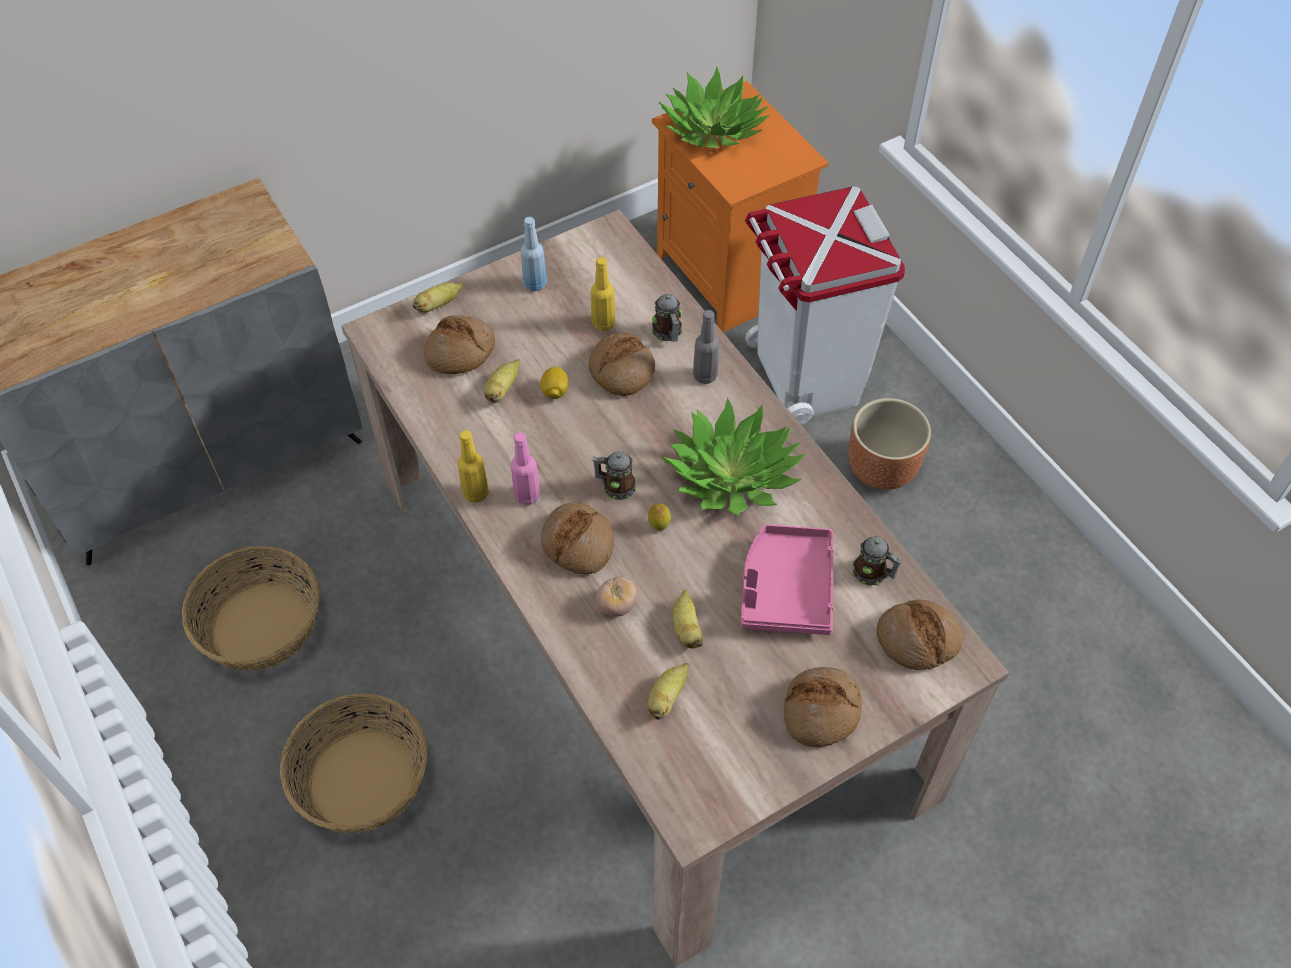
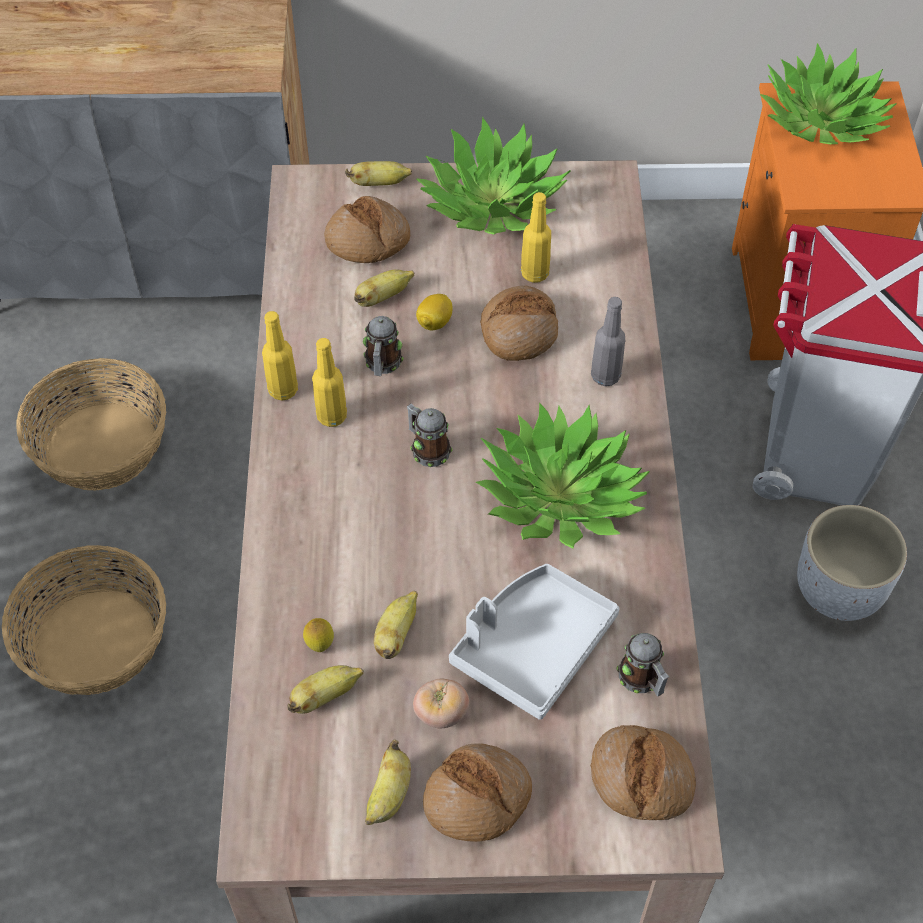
camera: 30 degrees right, 0 degrees up
(527, 495) = (331, 416): pink bottle -> yellow bottle
(535, 284) = (492, 202): blue bottle -> potted plant
(578, 544) = (348, 490): bread -> none
(617, 606) = (342, 574): tomato -> tomato (441, 713)
(659, 525) = (444, 512): lemon -> lemon (320, 645)
(668, 333) = (597, 314): mug -> mug (382, 364)
(760, 741) = (389, 795): none -> banana
(786, 588) = (532, 646): pink tray -> grey tray
(882, 468) = (839, 590): brown planter -> white planter

